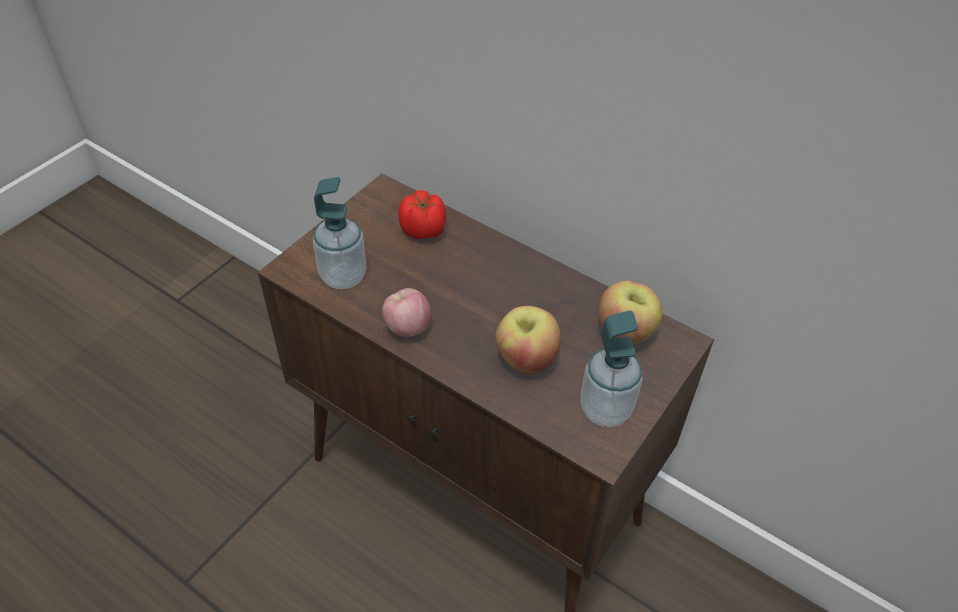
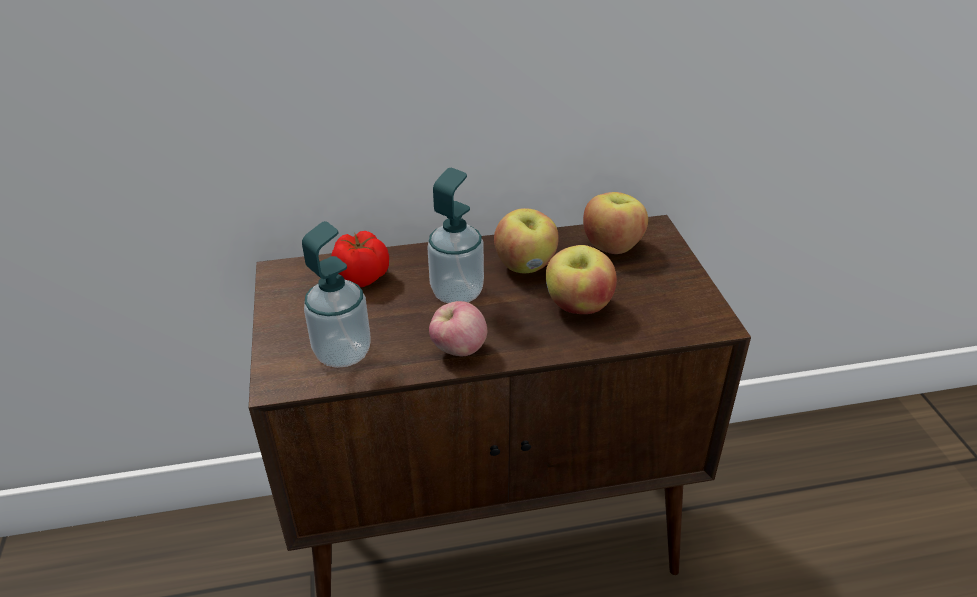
camera: 45 degrees left, 10 degrees down
(537, 300) = (526, 265): none -> apple
(605, 409) = (675, 297): soap dispenser -> soap dispenser (457, 293)

